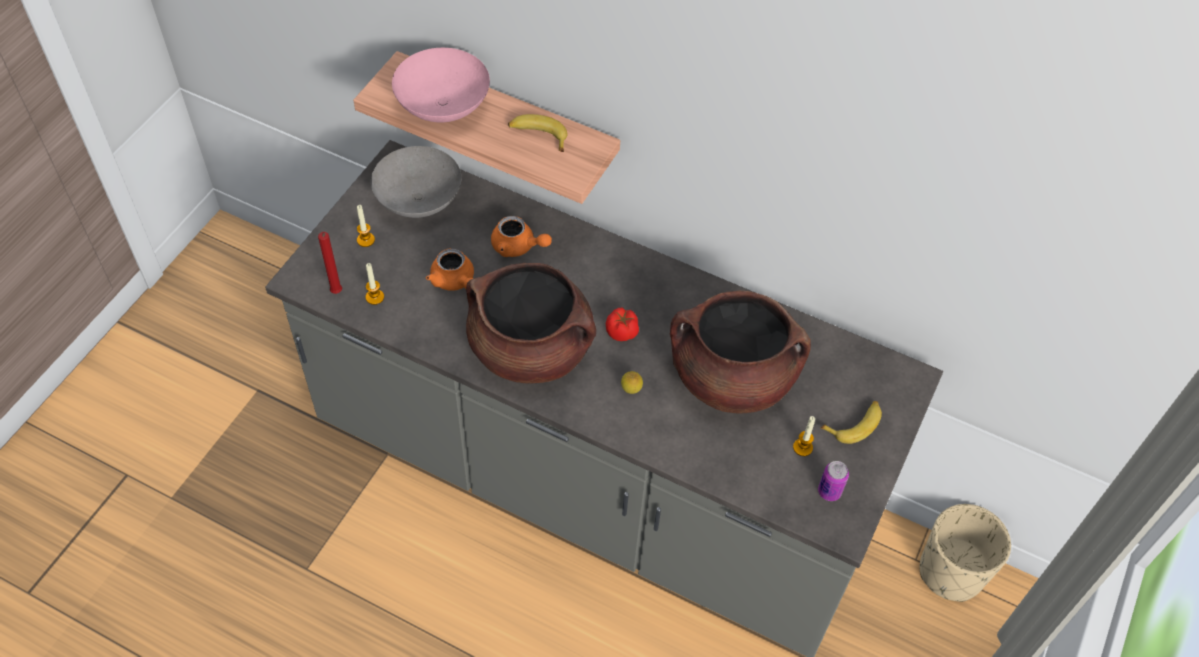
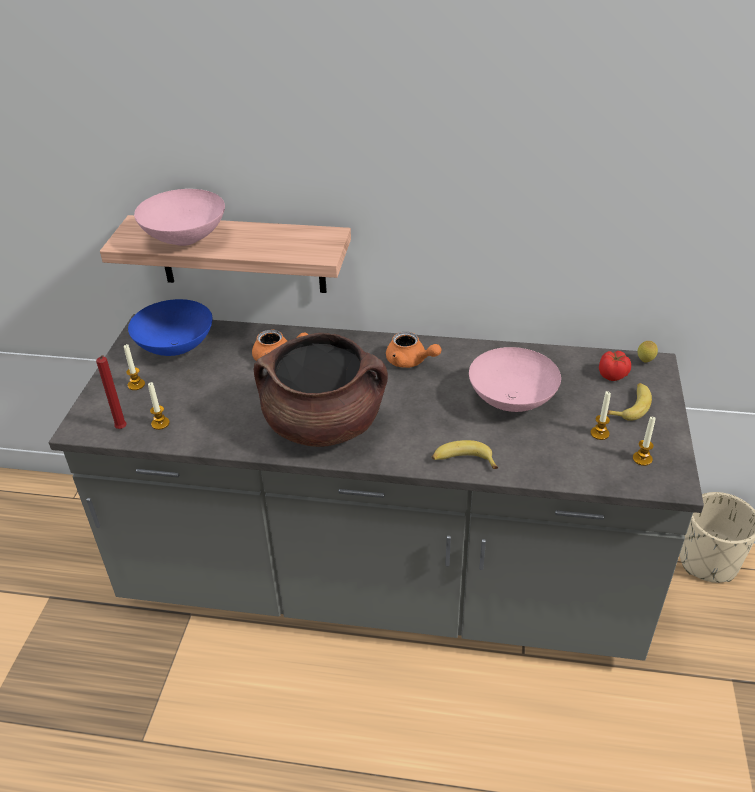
camera: 15 degrees left, 15 degrees down
(420, 202) = (177, 348): grey bowl -> blue bowl
(455, 281) = (232, 394): orange teapot -> orange teapot (410, 361)
(538, 135) = (278, 239): banana -> banana (463, 460)
(622, 332) = (399, 393): tomato -> tomato (613, 375)
(631, 391) = (429, 432): lemon -> lemon (645, 362)
(731, 378) = (510, 401): brown cooking pot -> pink bowl
(829, 491) = (642, 459): can -> candle

